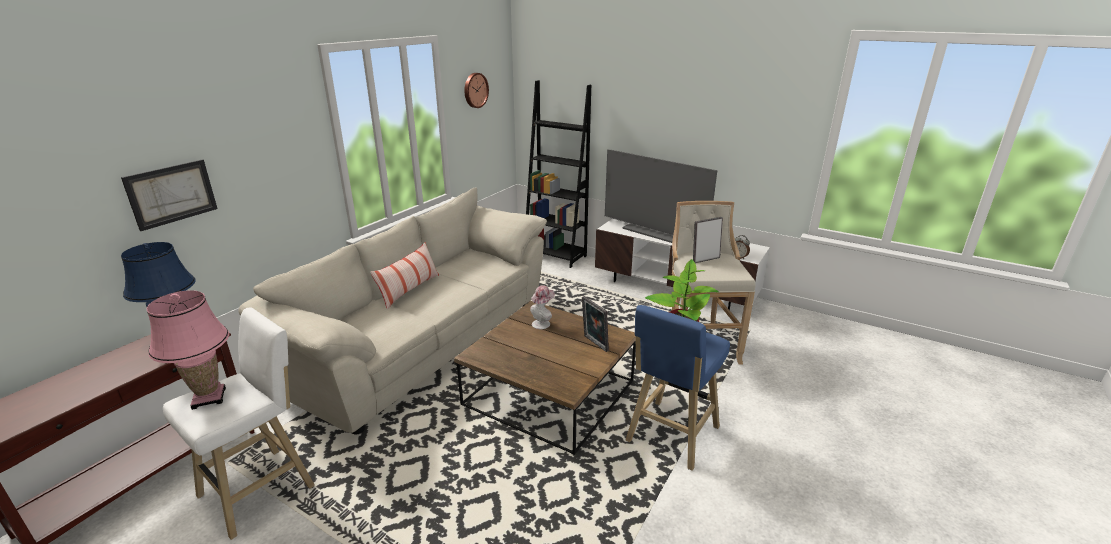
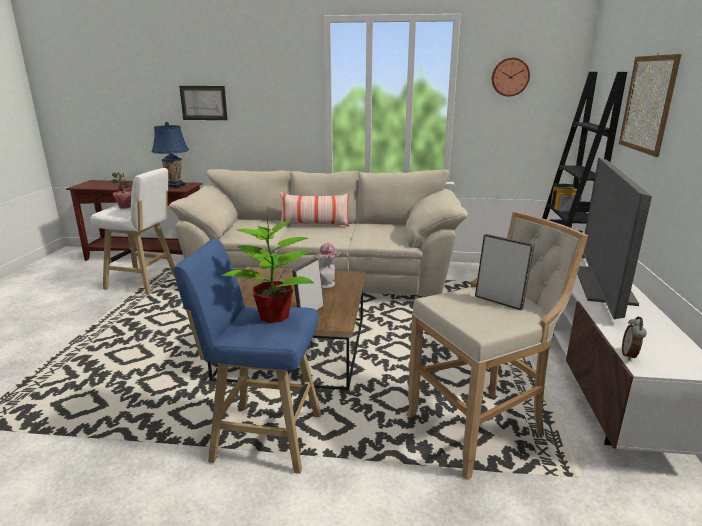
camera: 65 degrees right, 5 degrees down
(209, 398) = (125, 207): pink table lamp -> potted plant
(627, 107) = (648, 103): none -> picture

